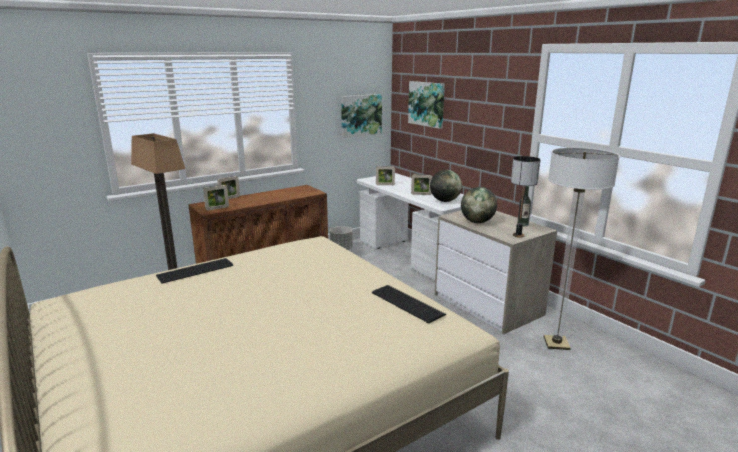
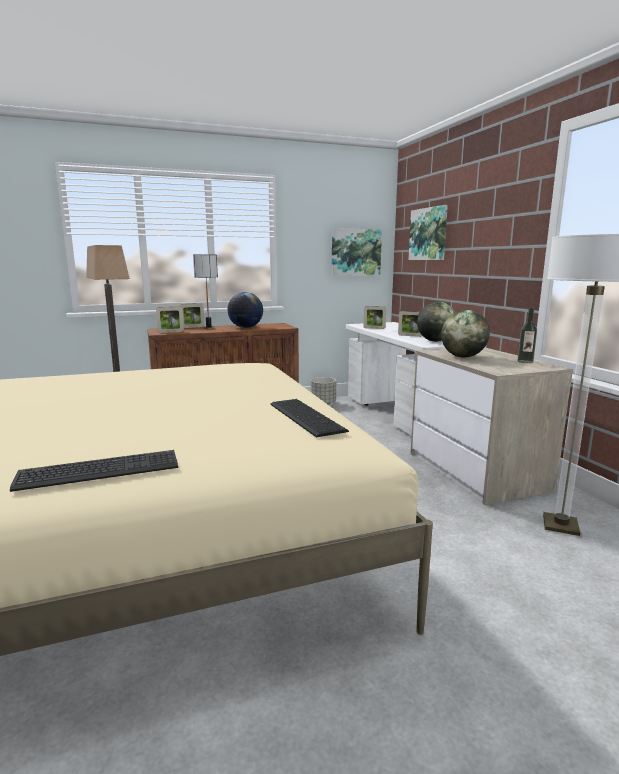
camera: 15 degrees right, 5 degrees down
(194, 270) = (96, 374): keyboard -> keyboard (97, 469)
(279, 195) = (245, 327): none -> globe
(518, 235) = (511, 369): table lamp -> table lamp (208, 328)

